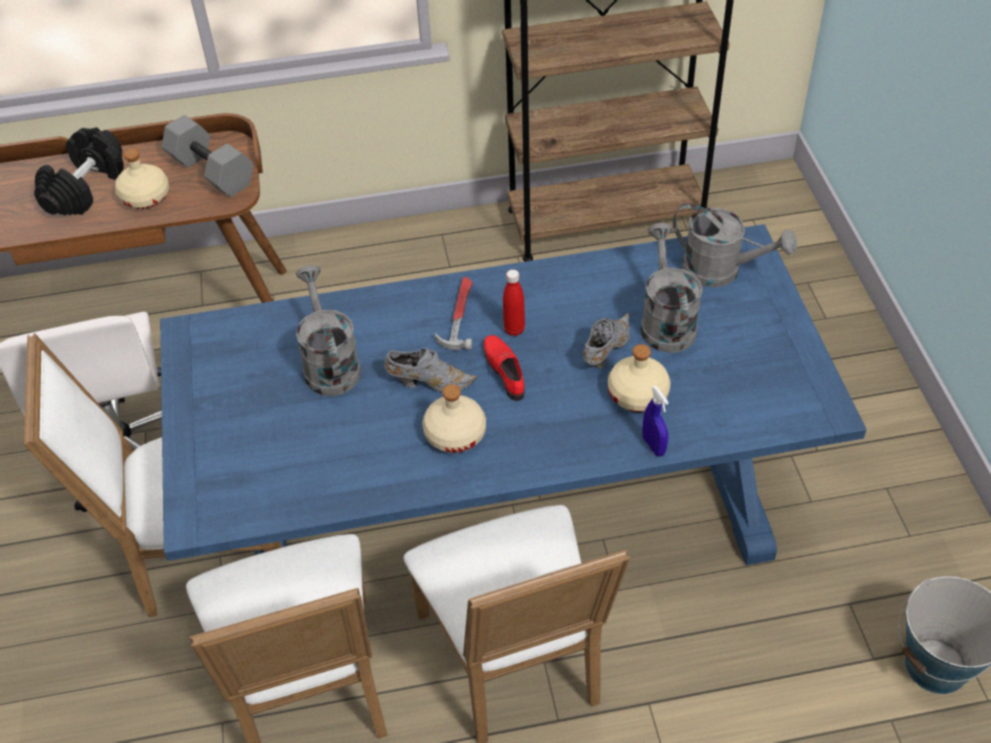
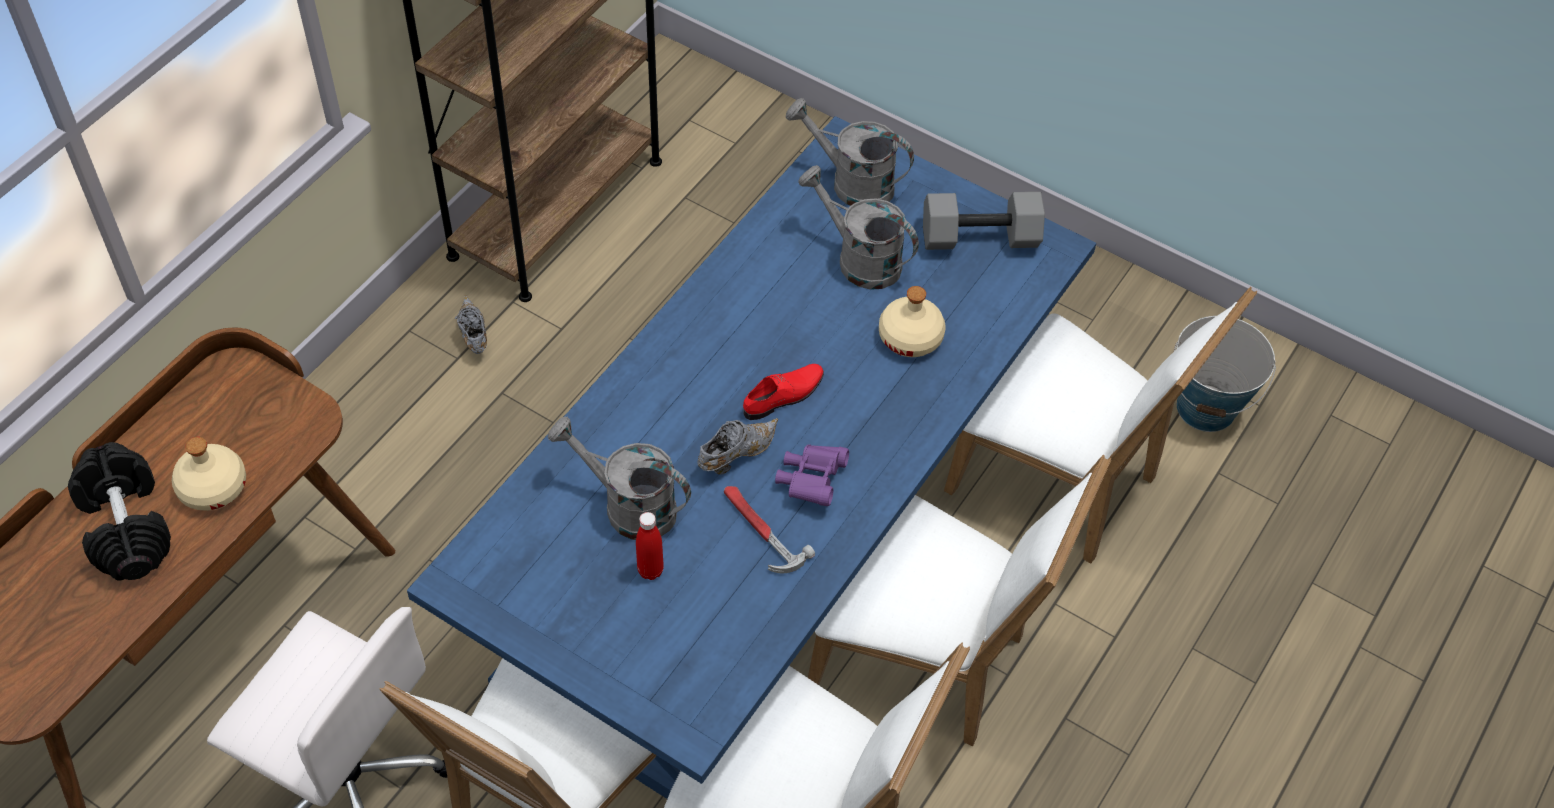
camera: 50 degrees left, 5 degrees up
(209, 172) = (249, 413): grey dumbbell -> grey dumbbell (979, 239)
(455, 433) = (811, 481): beige bottle -> purple binoculars
(458, 315) = (686, 378): hammer -> hammer (760, 531)
(505, 370) = (784, 396): red shoe -> red shoe turned 120 degrees clockwise
(514, 329) = (748, 355): red bottle -> red bottle (650, 570)
(605, 351) = (844, 320): grey shoe -> grey shoe (473, 336)
(653, 446) = (970, 371): blue spray bottle -> none
(721, 271) = (851, 183): grey watering can -> grey watering can turned 135 degrees counterclockwise
(751, 630) = (1064, 485): none -> white chair

